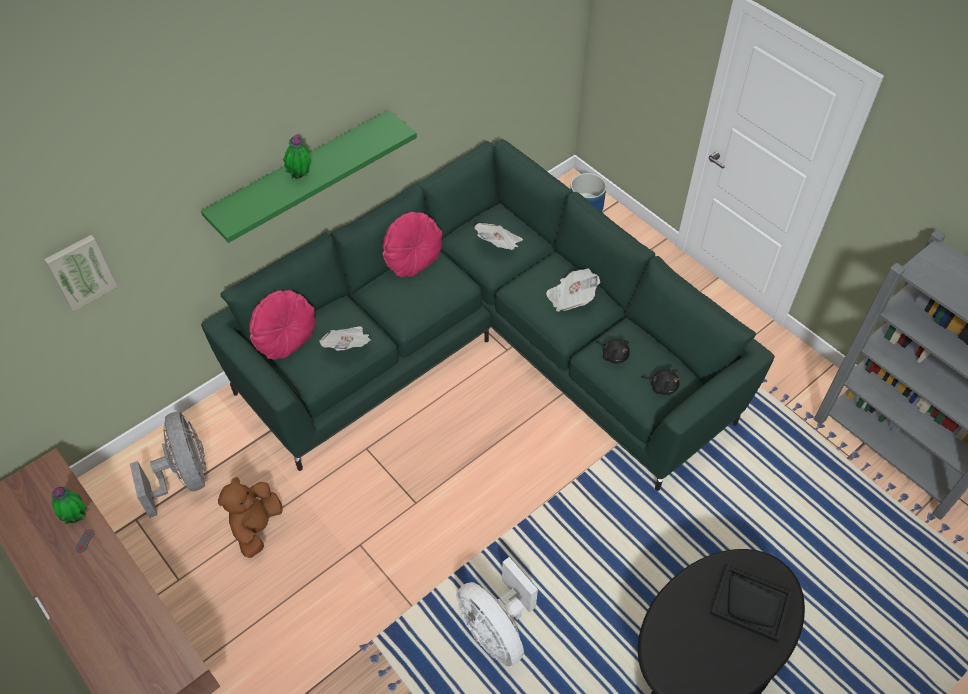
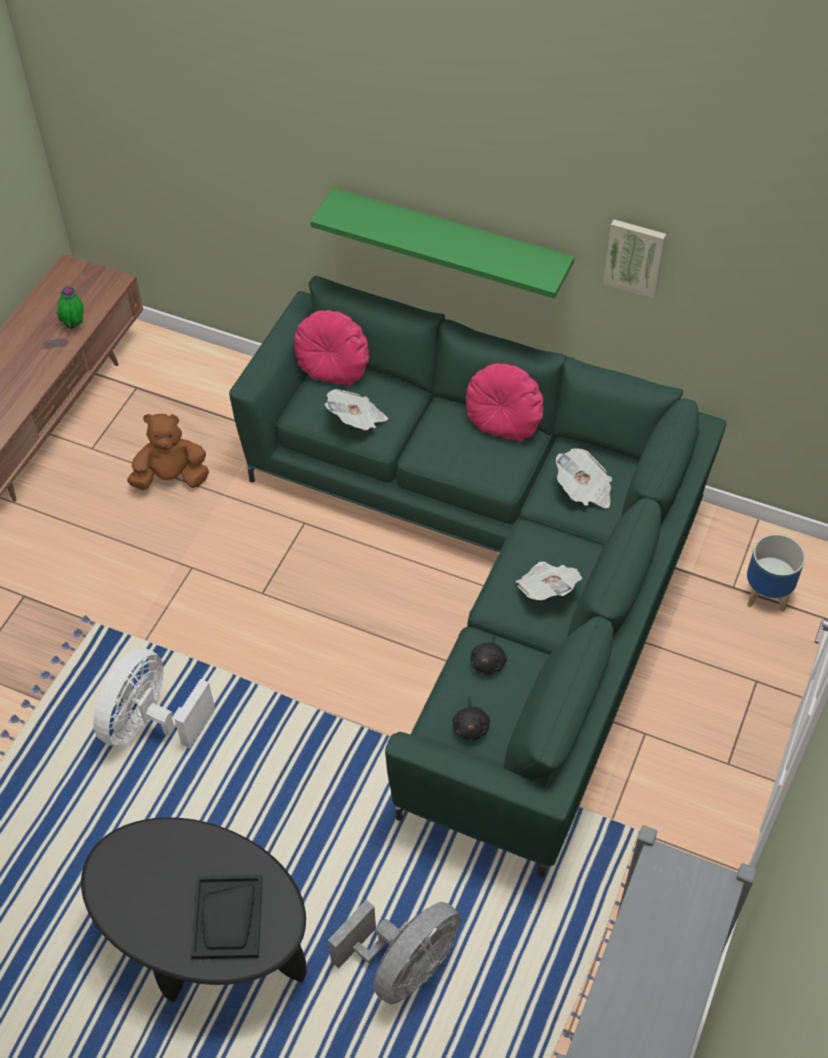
camera: 65 degrees right, 0 degrees up
(80, 271) = (209, 149): picture -> picture (635, 257)
(185, 477) = (197, 399): grey fan -> grey fan (404, 966)
(301, 177) = (424, 234): potted plant -> none

